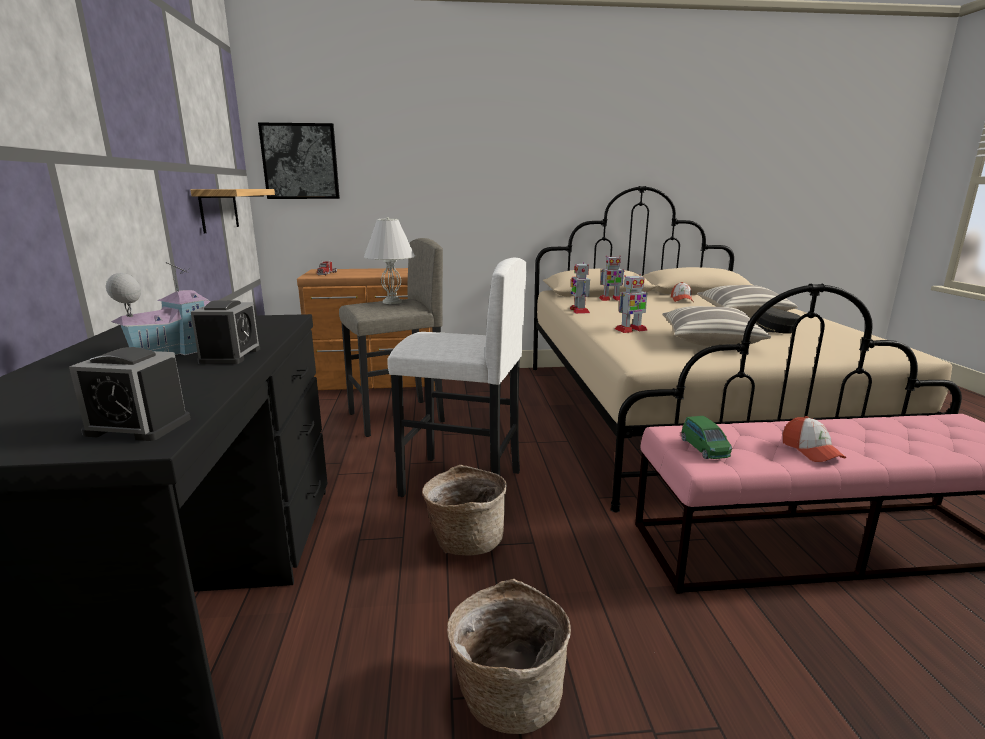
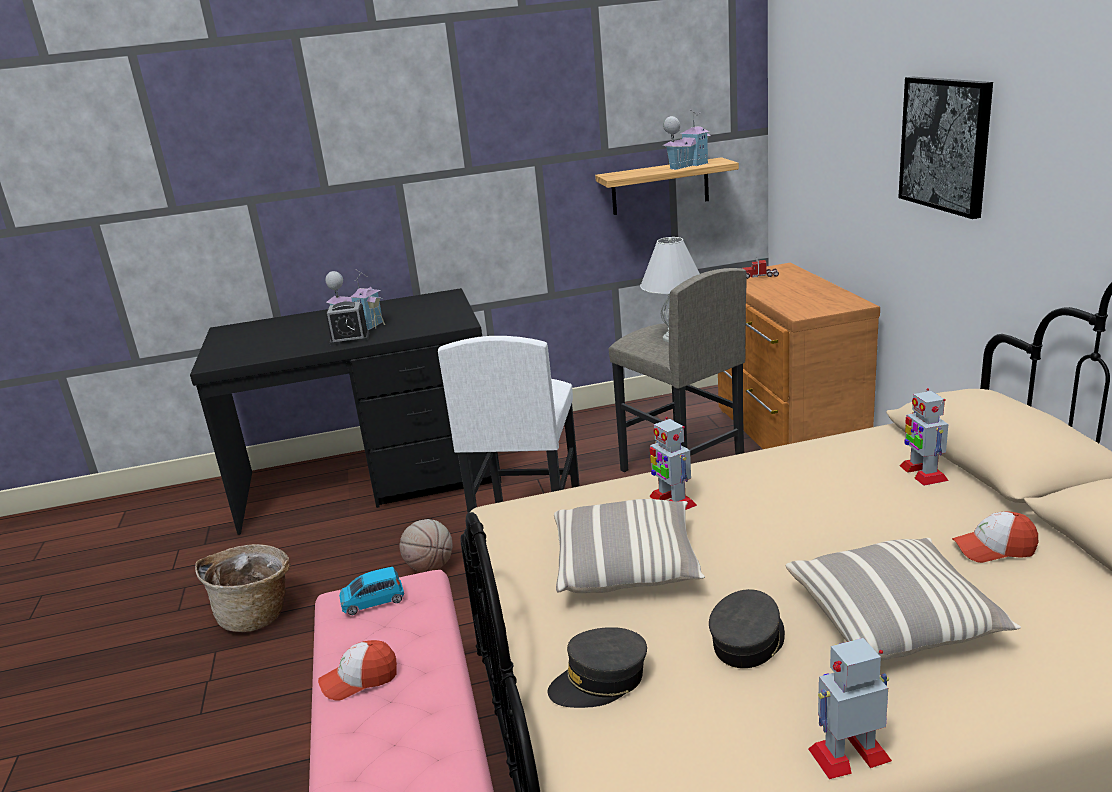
camera: 85 degrees right, 5 degrees up
(138, 426) = (230, 357): alarm clock -> none
(244, 188) = (687, 165): none -> toy house
(300, 161) = (796, 123): picture -> picture (945, 144)
(465, 540) = (430, 567): basket -> basketball
(579, 310) = (787, 453): toy robot -> toy robot (850, 754)
(704, 448) = (373, 601): green toy car -> blue toy car
(824, 350) = (600, 681): none -> grey cap

